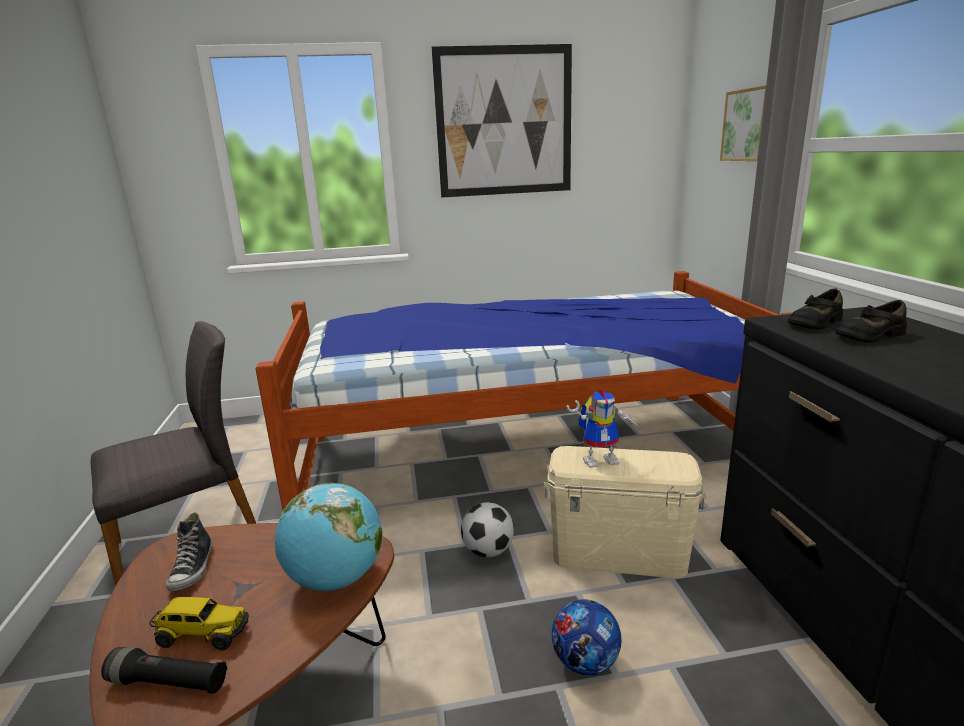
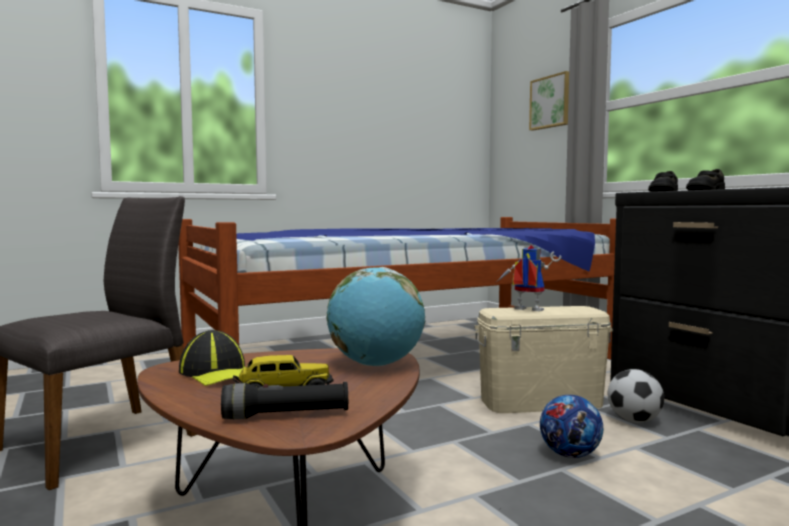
camera: 20 degrees left, 15 degrees down
(193, 569) = (219, 373): shoe -> cap
(488, 551) = (430, 412): football -> football (634, 421)
(504, 122) = (360, 90): picture -> none
(602, 459) = (525, 310): toy robot -> toy robot turned 120 degrees counterclockwise

